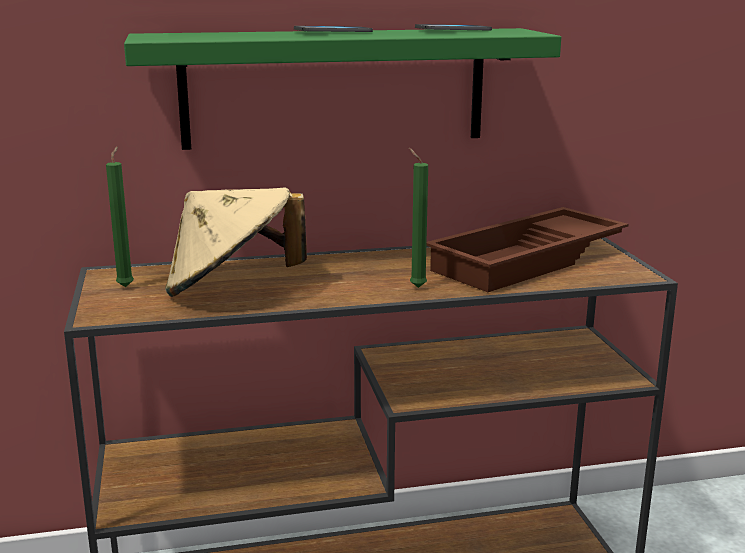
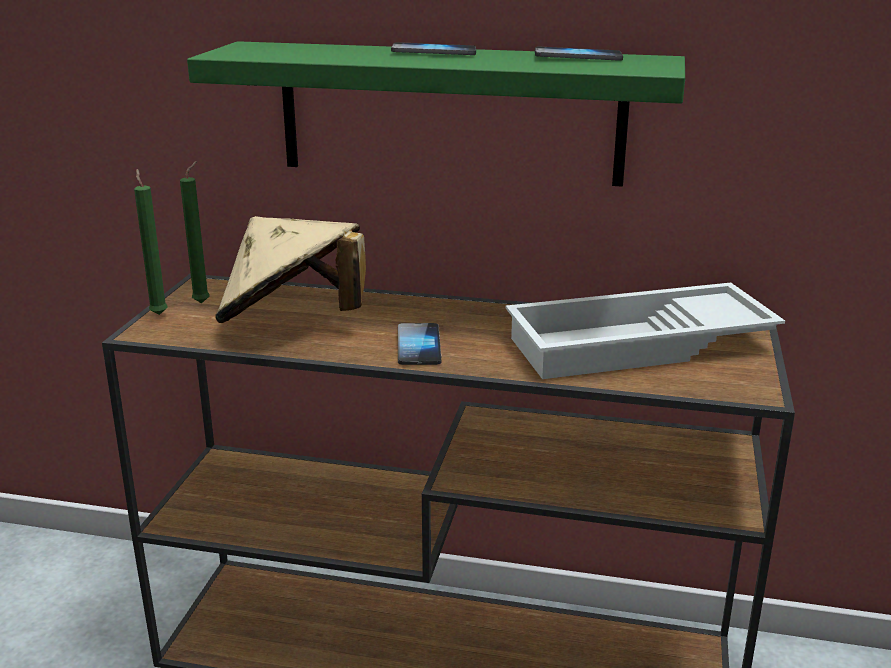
camera: 25 degrees right, 5 degrees up
(364, 287) = (419, 346): none -> phone
(416, 287) = (473, 356): green candle -> green candle (158, 313)
(529, 261) = (639, 346): brown tray -> white tray

